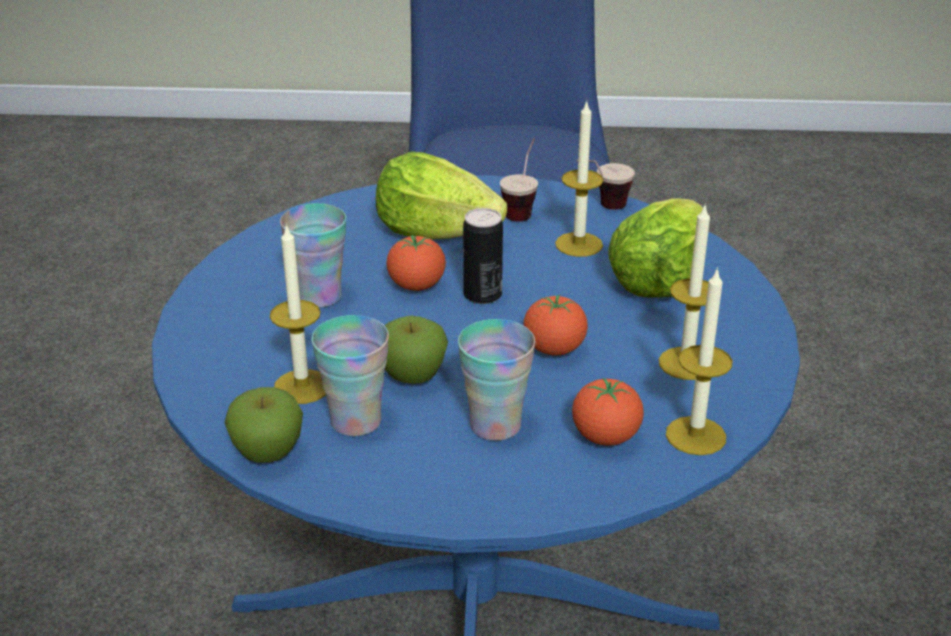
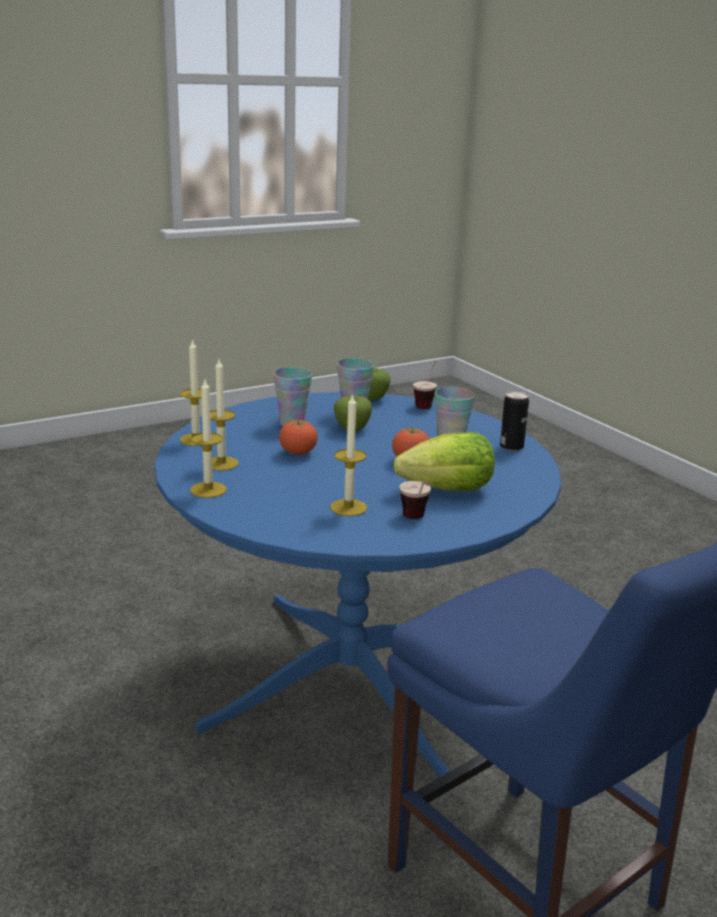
camera: 145 degrees right, 10 degrees down
(302, 387) = (394, 416): candle -> candle (208, 490)
(482, 295) = (368, 466): can -> can (511, 446)
(601, 208) = (363, 537): cup -> cup (426, 404)
(605, 437) = (238, 430): tomato -> none
(657, 280) = (274, 499): lettuce -> none

